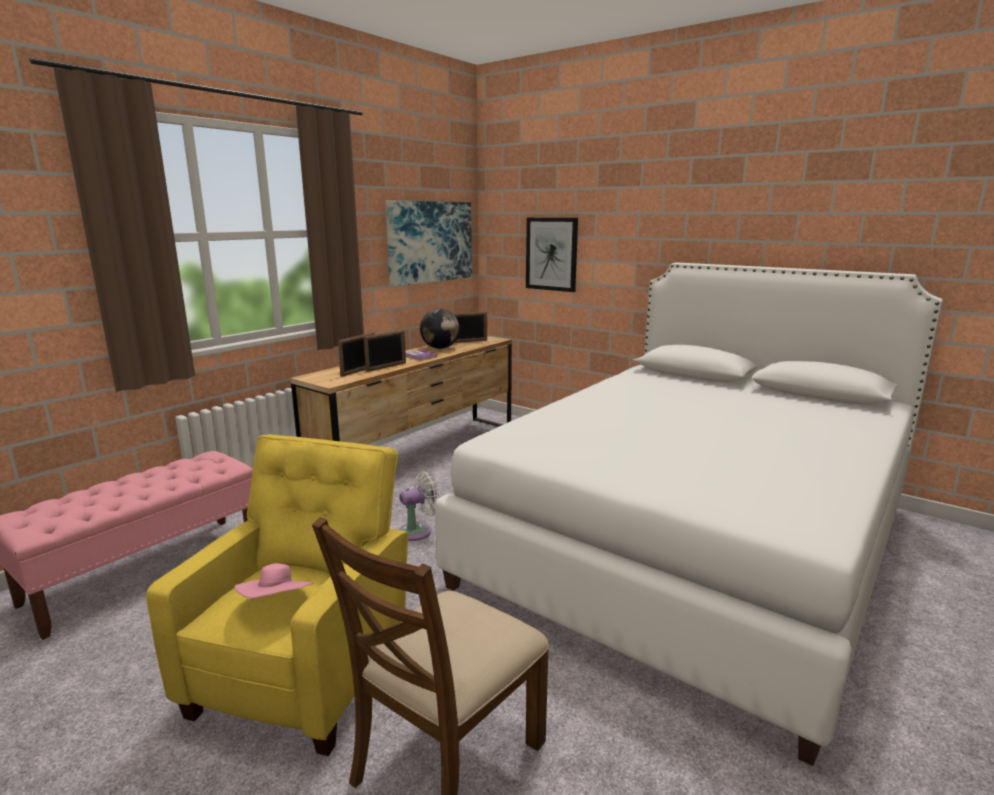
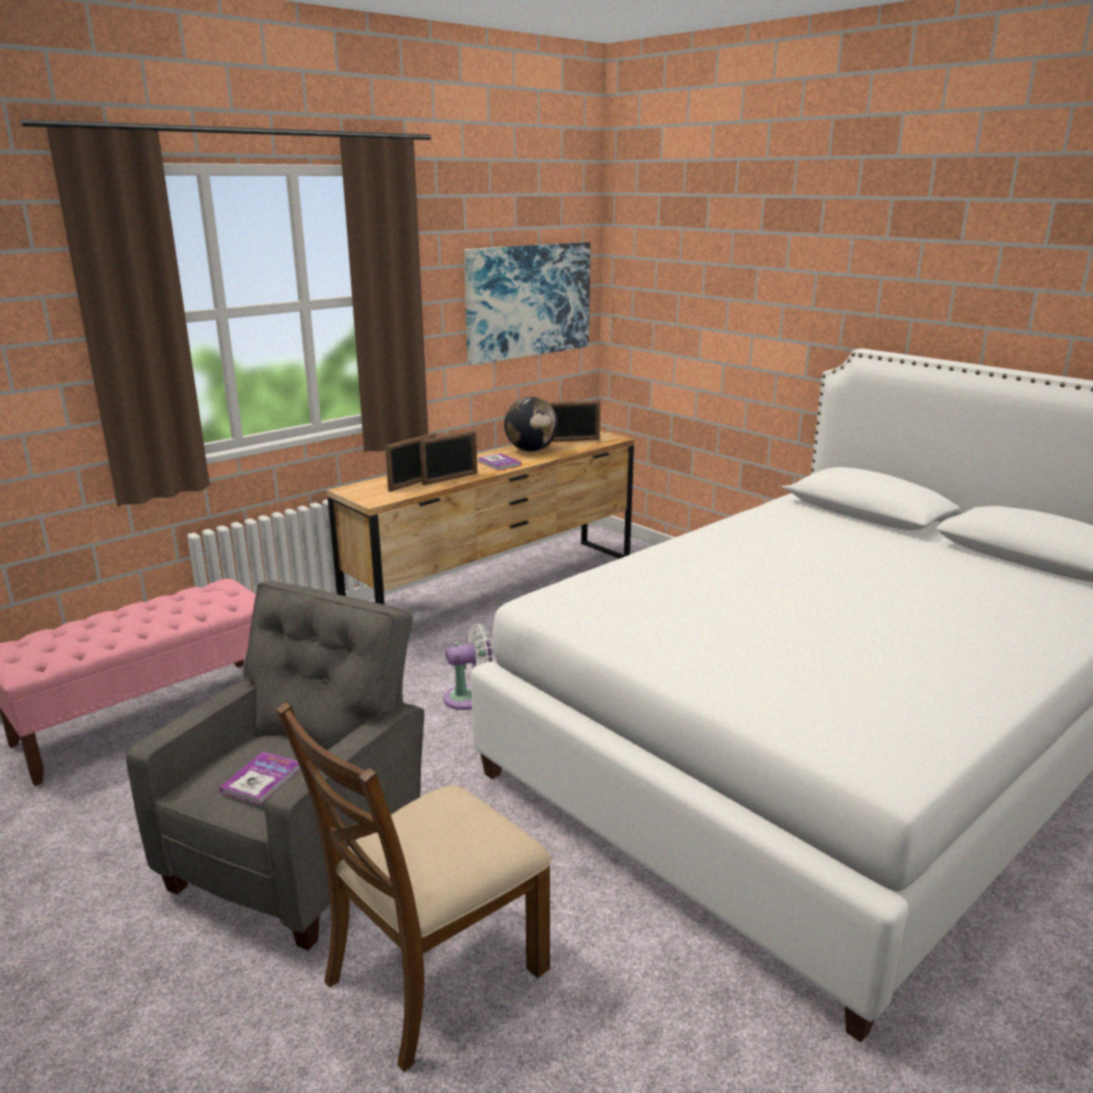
camera: 10 degrees right, 5 degrees up
(277, 603) = (261, 779): pink hat -> book
(306, 671) = (303, 855): yellow armchair -> grey armchair
(551, 254) = (696, 321): picture -> none

